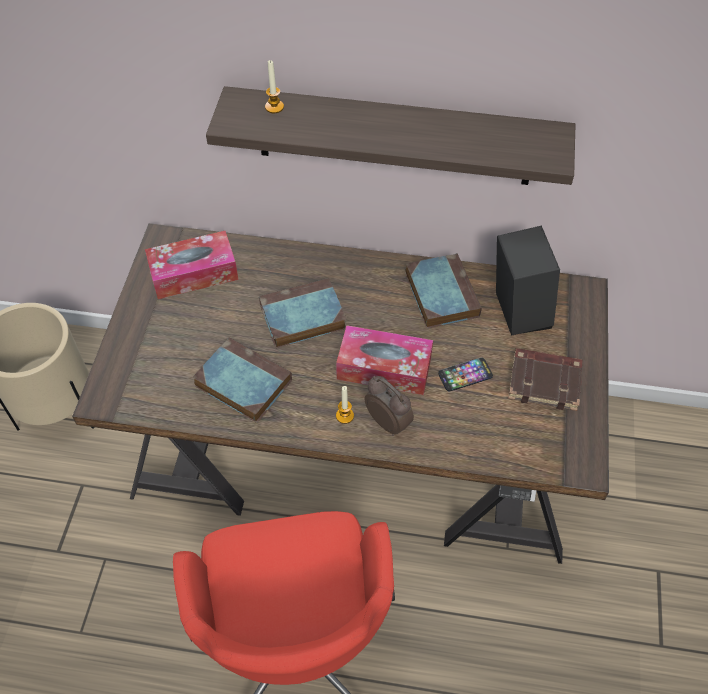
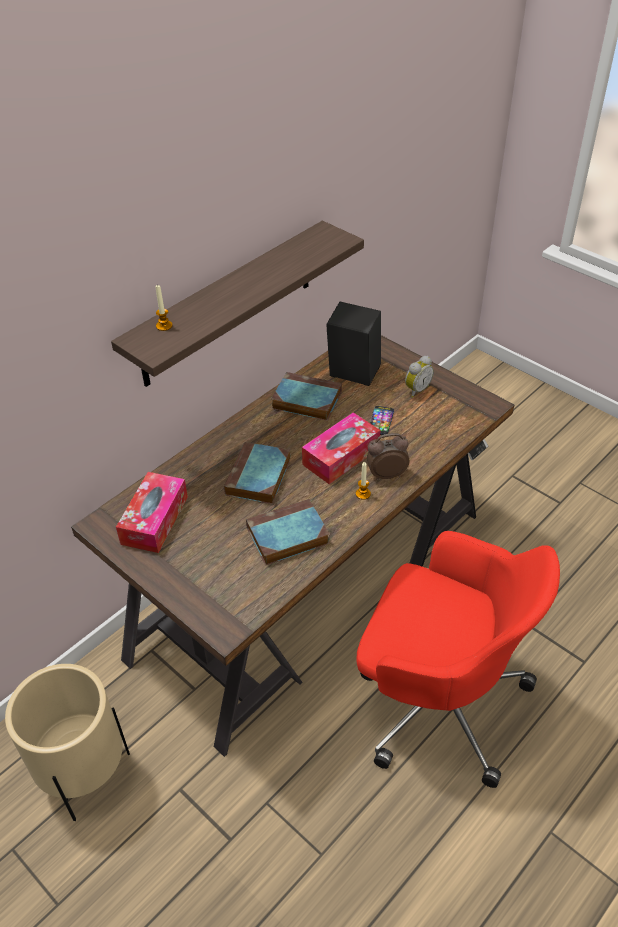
camera: 55 degrees left, 10 degrees down
(545, 381) = (416, 389): brown book -> alarm clock

